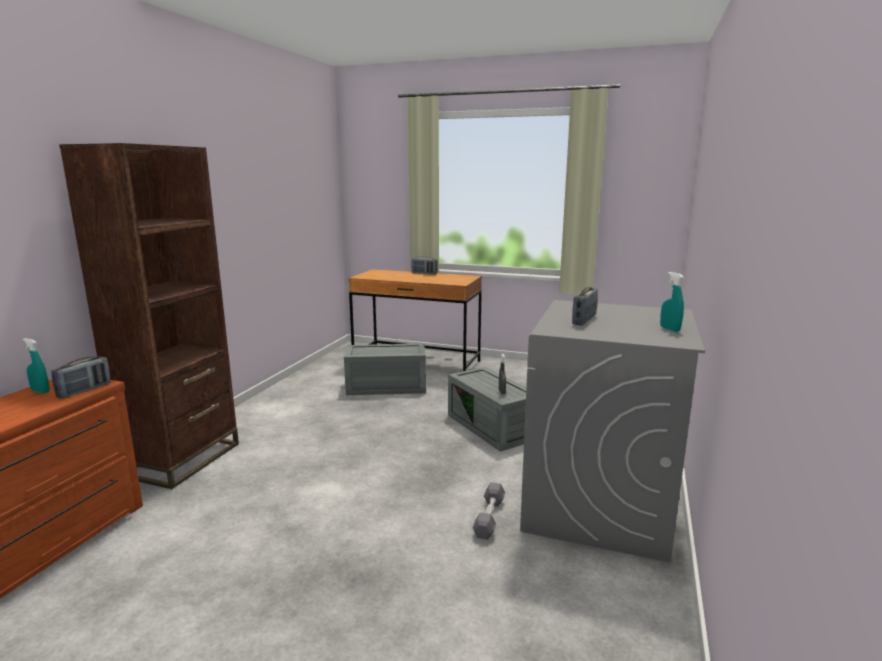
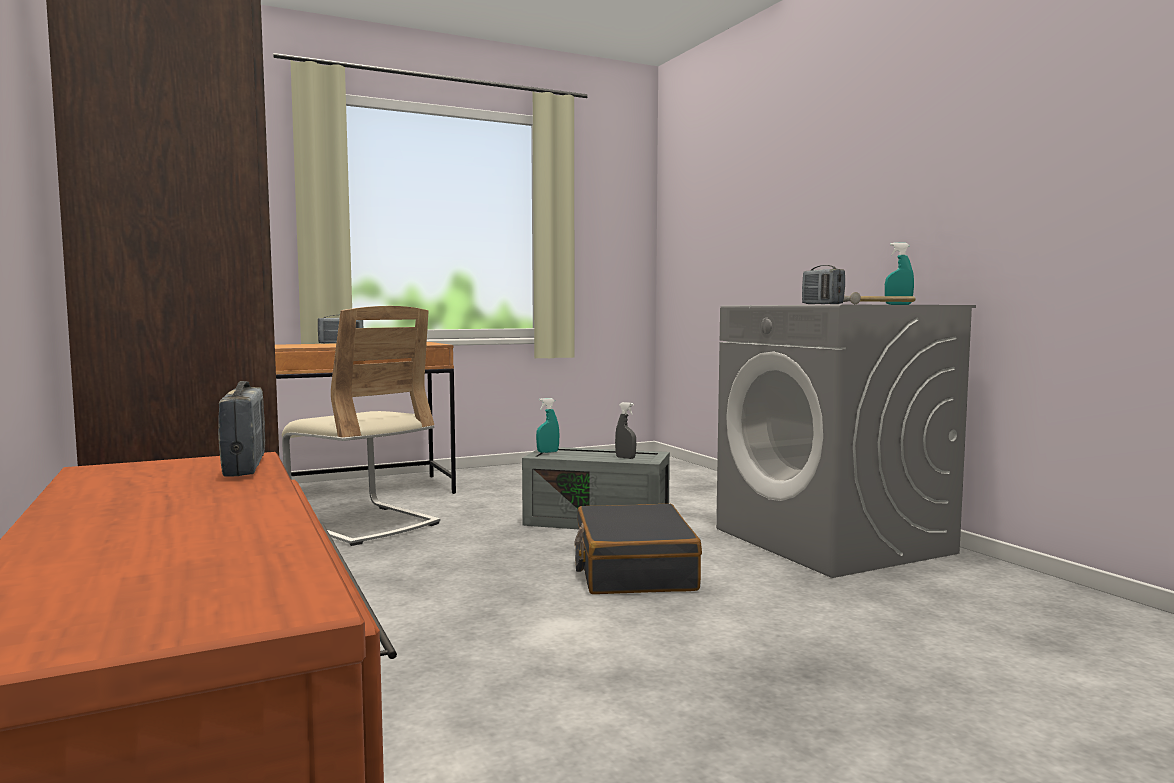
camera: 45 degrees left, 10 degrees down
(40, 391) = (124, 484): turquoise spray bottle -> turquoise spray bottle (547, 452)
(385, 387) = (363, 523): grey storage box -> beige chair
(431, 470) = (633, 570): none -> black suitcase
(489, 518) = (783, 580): grey dumbbell -> none
(627, 329) = (877, 304): none -> hammer

